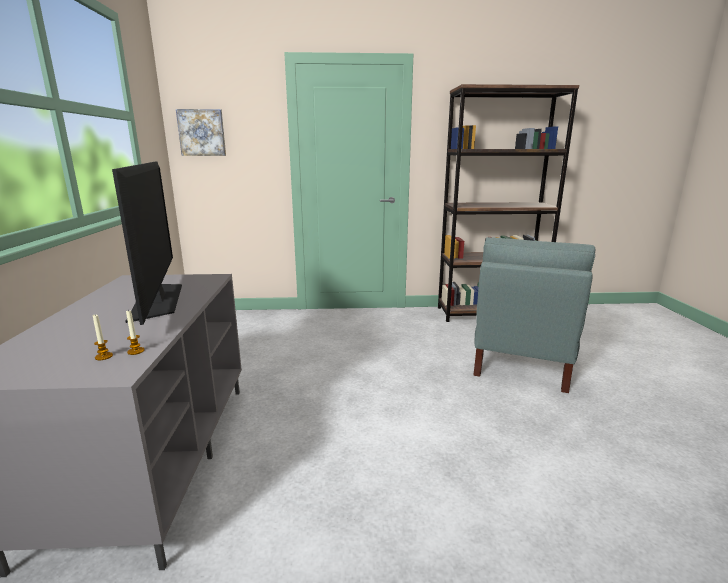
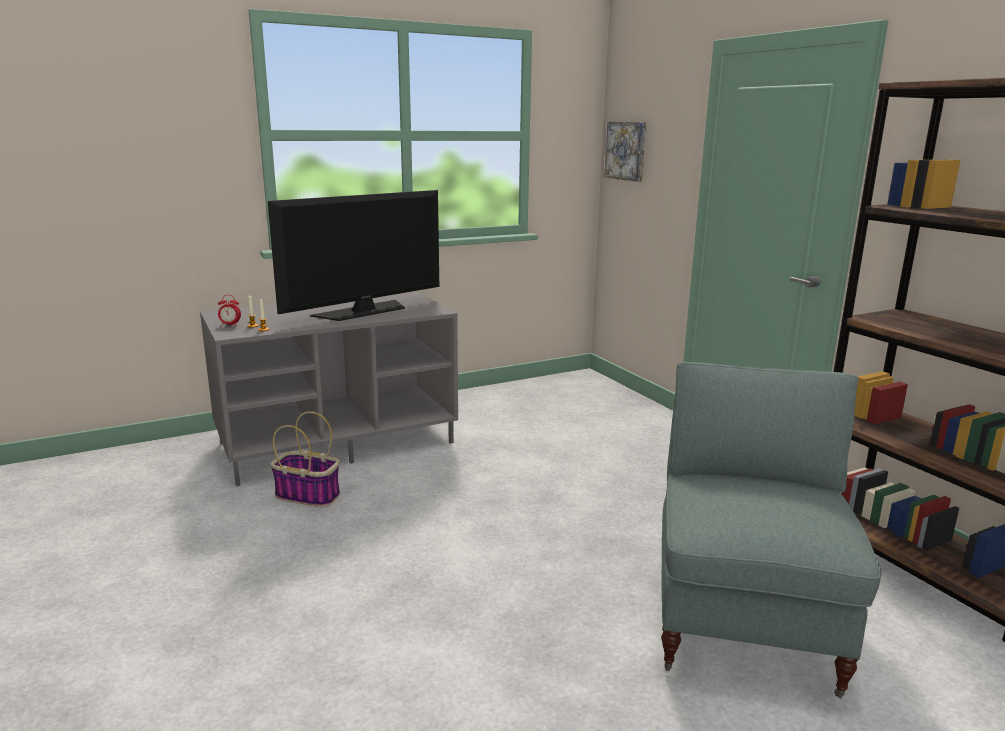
camera: 65 degrees right, 0 degrees up
(70, 371) = (230, 325): none -> alarm clock
(253, 501) = (309, 495): none -> basket
(521, 361) = (743, 622): grey armchair -> grey armchair turned 105 degrees clockwise

